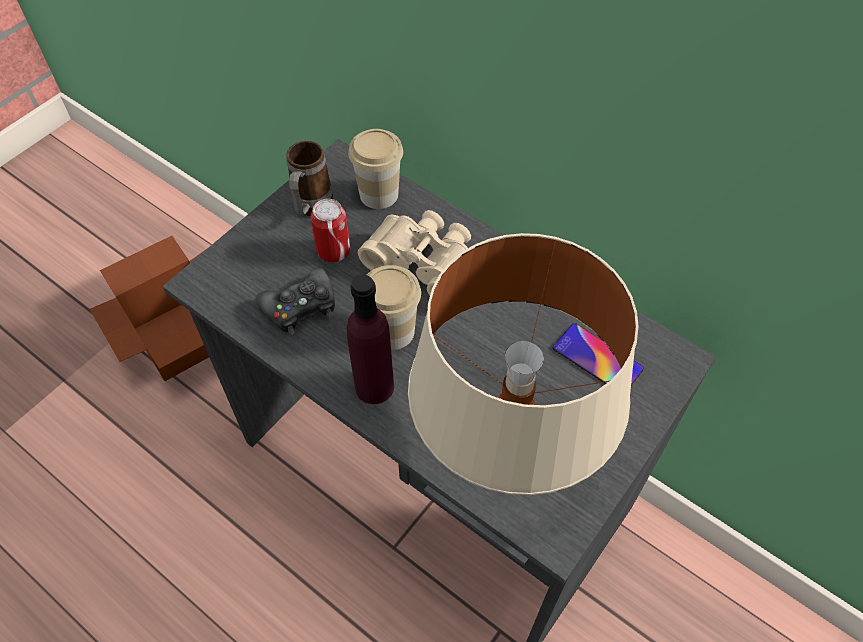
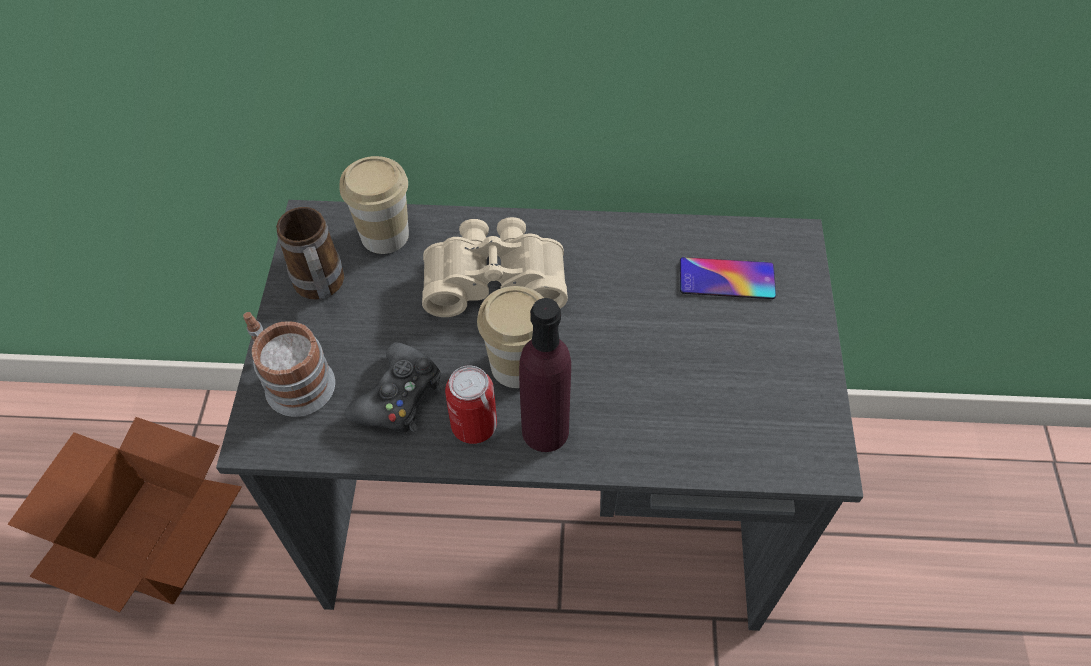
camera: 35 degrees left, 0 degrees up
(246, 257) = (292, 379): none -> mug
(333, 251) = (385, 319): can -> can (474, 425)
(506, 451) = (719, 414): beige table lamp -> none

